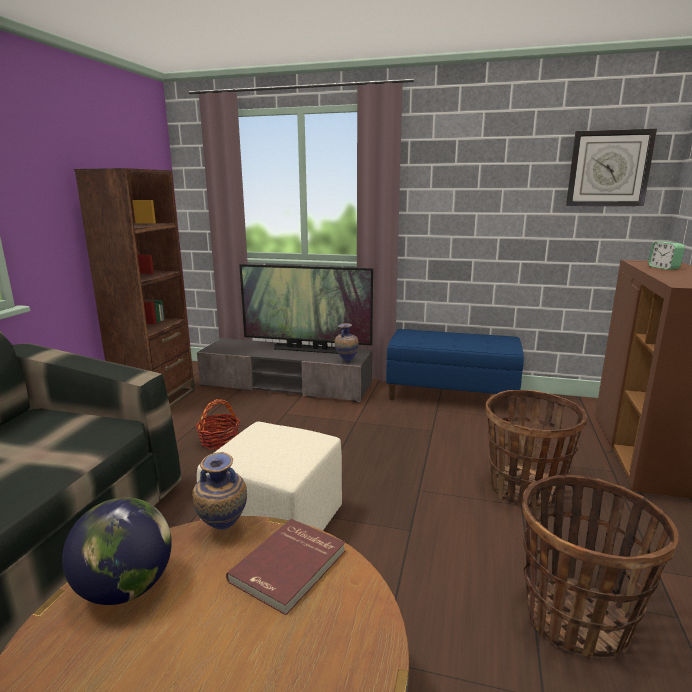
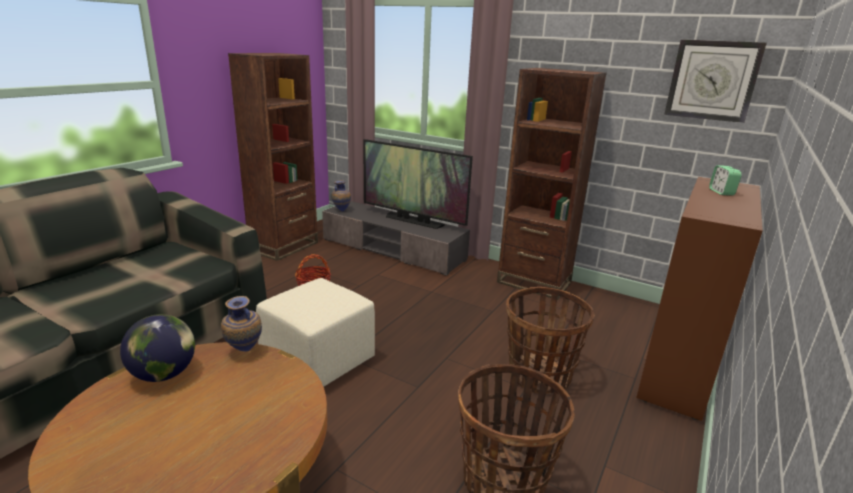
camera: 15 degrees right, 5 degrees up
(290, 567) = (270, 385): red book -> none
(346, 361) = (439, 237): vase -> vase (341, 211)
(452, 395) = (534, 282): blue bench -> brown bookcase

